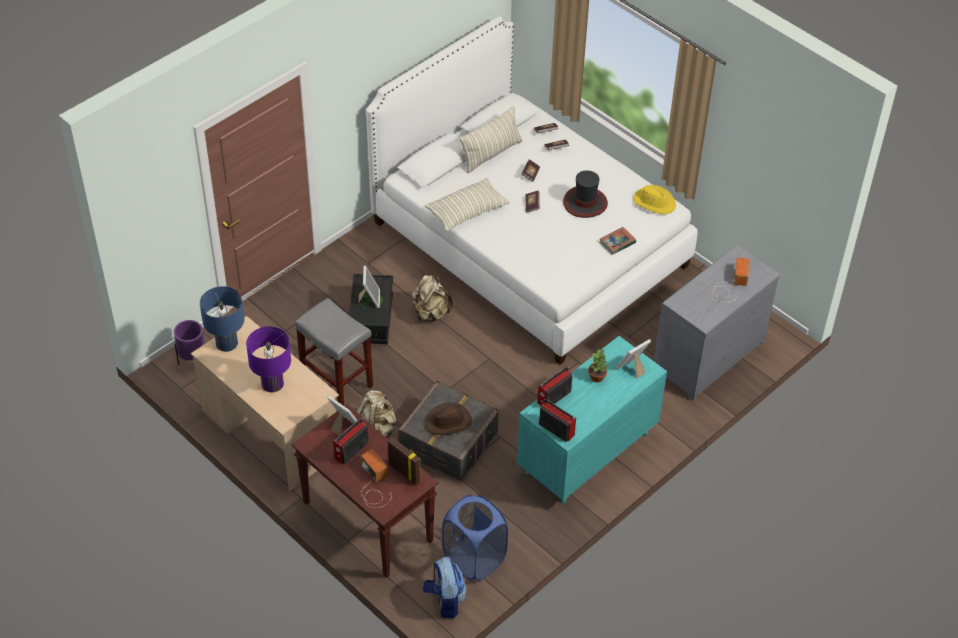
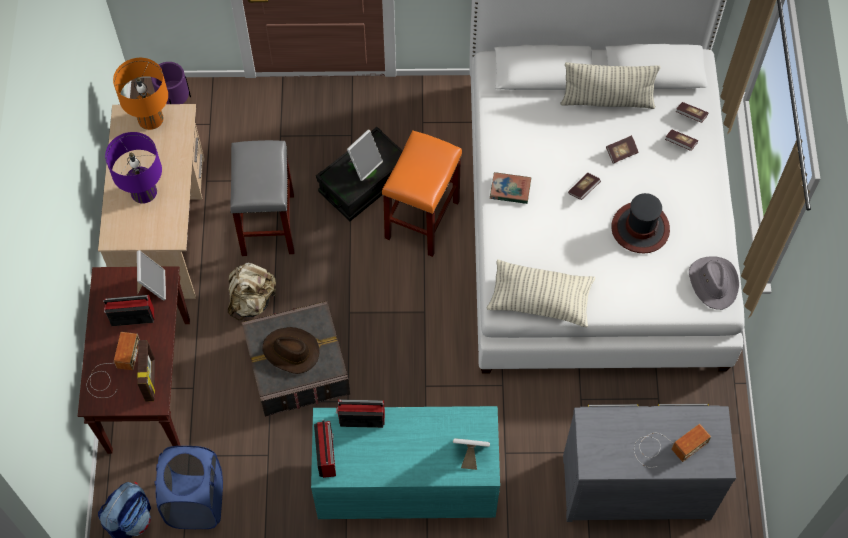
camera: 45 degrees right, 15 degrees up
(226, 343) = (150, 118): blue table lamp -> orange table lamp
(430, 313) = (422, 221): beige backpack -> orange stool
(467, 212) = (513, 147): pillow -> pillow (540, 299)
(597, 377) = (425, 433): potted plant -> none
(617, 242) = (622, 299): book -> book (510, 190)
(654, 202) = (713, 283): yellow hat -> grey hat

